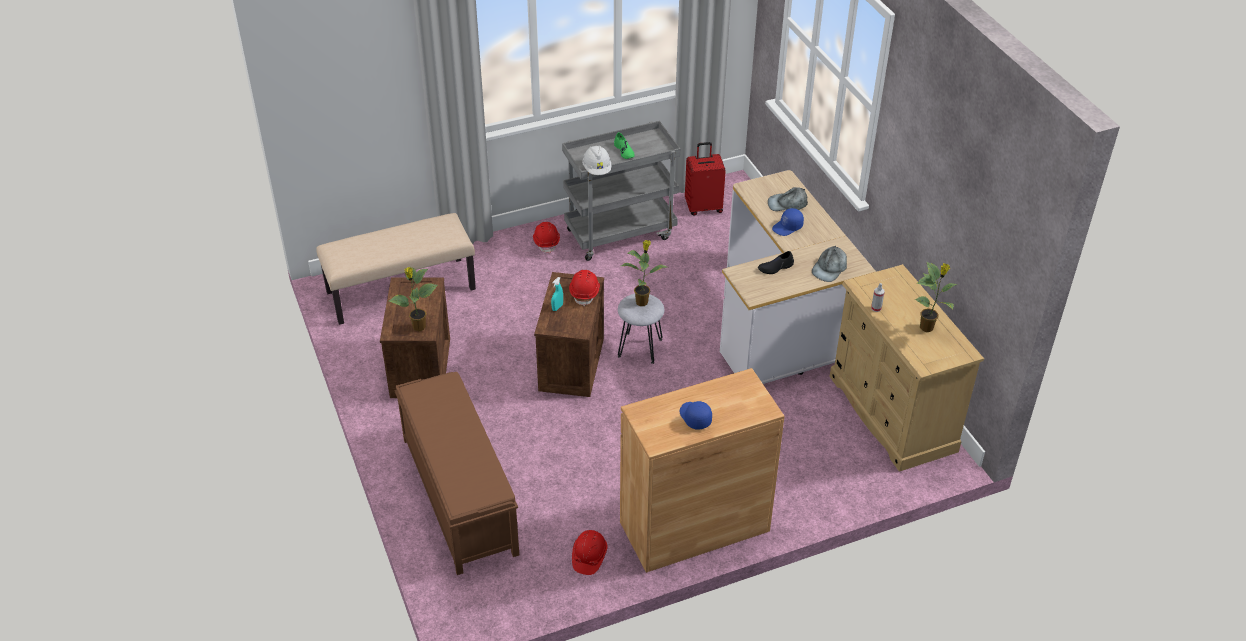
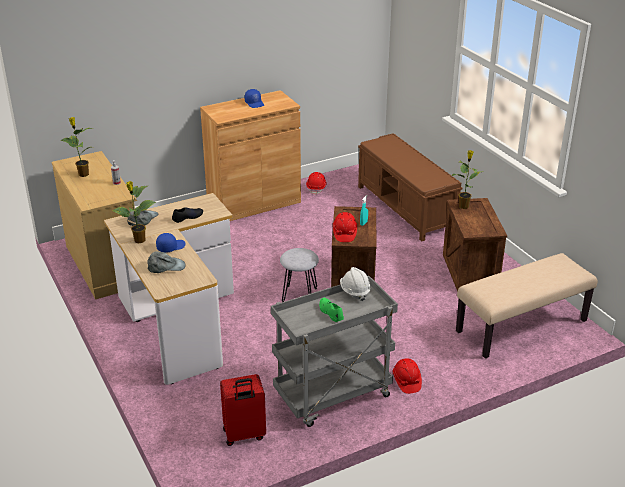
camera: 175 degrees right, 10 degrees down
(642, 301) = (298, 258): potted plant -> potted plant (139, 240)

